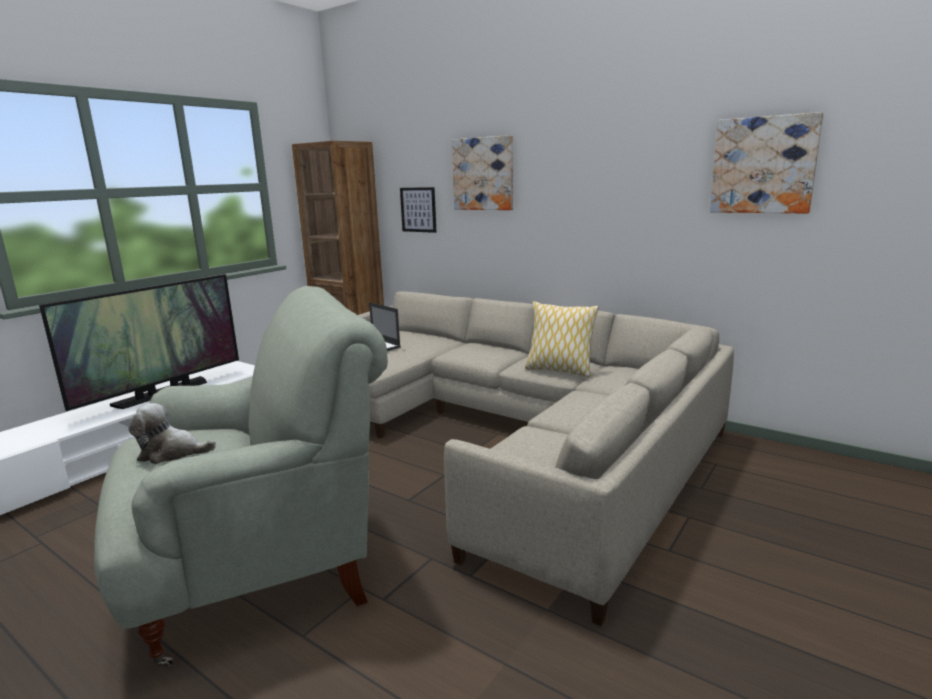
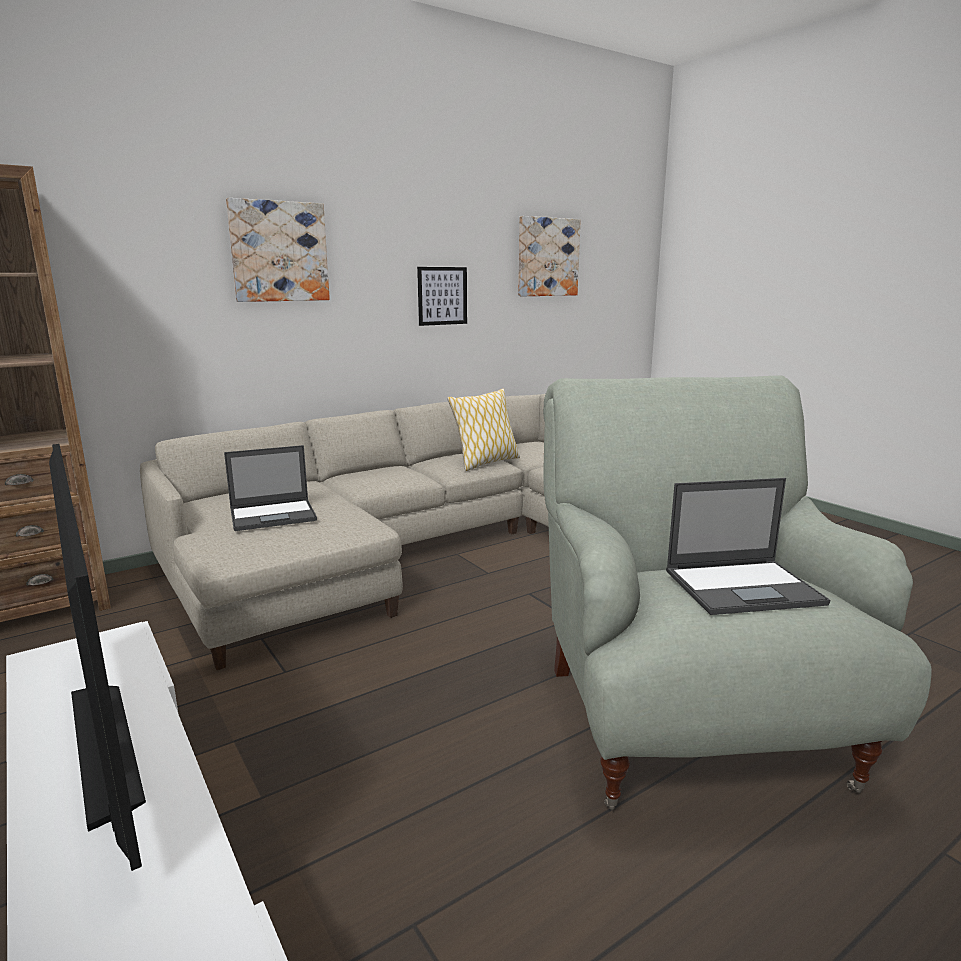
camera: 70 degrees left, 0 degrees up
(171, 453) = (744, 587): plush toy -> laptop
(418, 209) = (156, 304): picture -> picture (442, 296)

